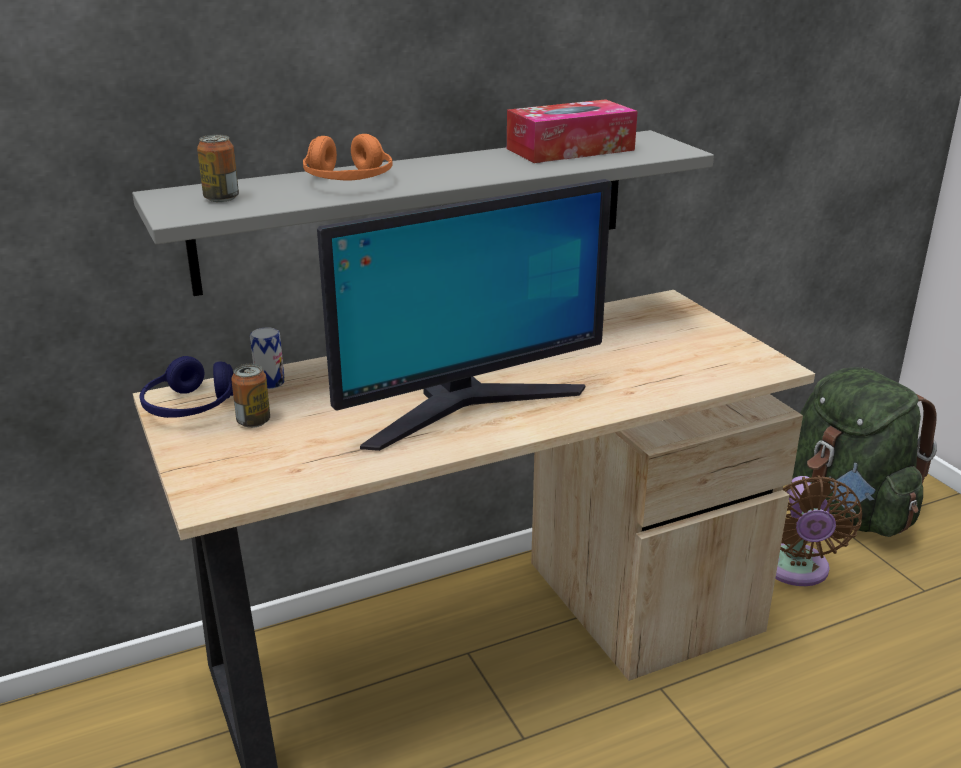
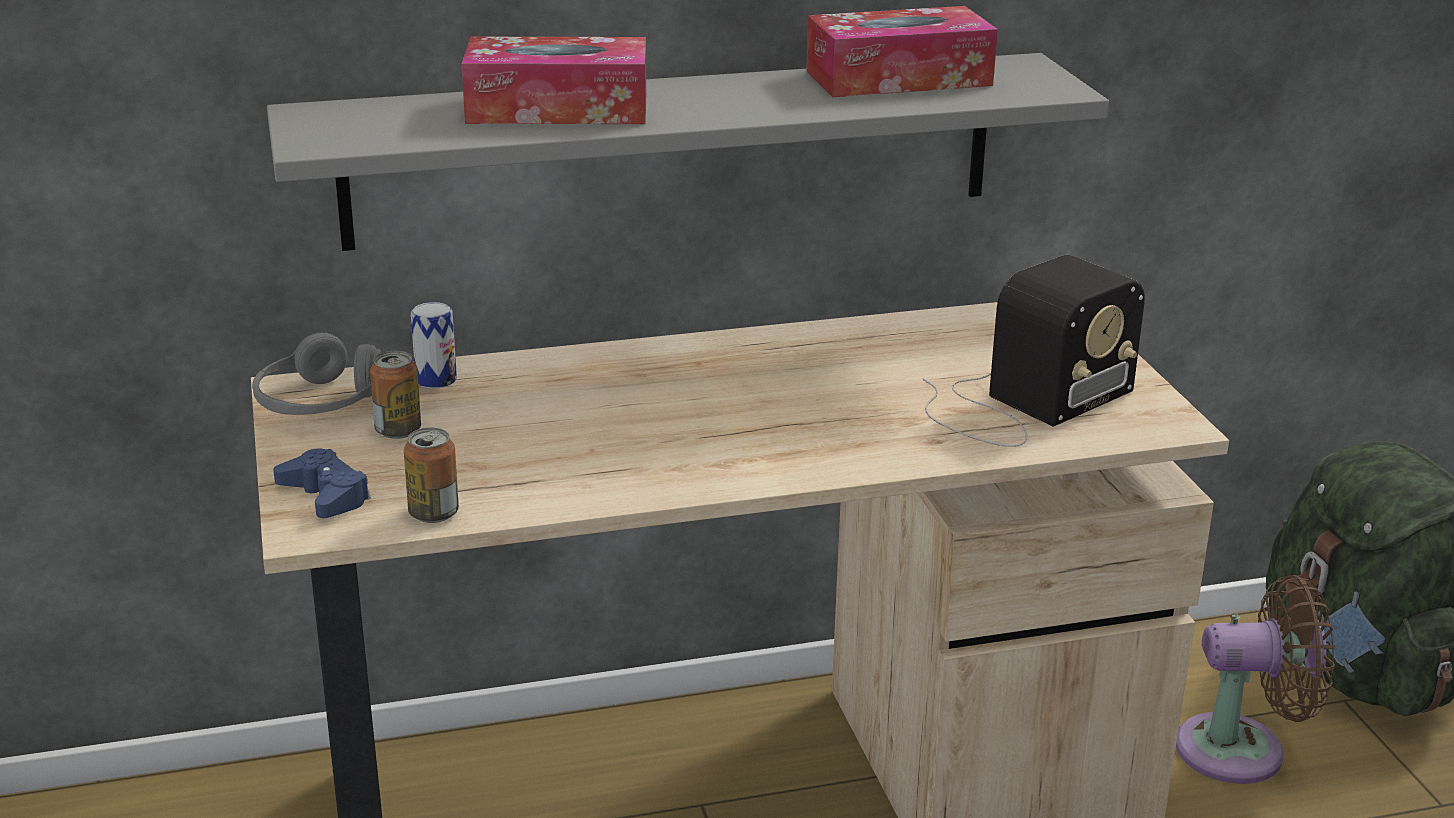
camera: 10 degrees right, 0 degrees up
(190, 407) = (320, 403): blue headphones -> grey headphones
(213, 474) = (325, 495): none -> blue game controller
(221, 198) = (377, 123): can -> can (434, 513)
(348, 181) = (557, 109): orange headphones -> tissue box
(467, 406) = (694, 438): monitor -> none
(674, 362) = (1022, 403): none -> radio
(795, 570) = (1242, 750): brown fan -> brown fan turned 105 degrees counterclockwise

